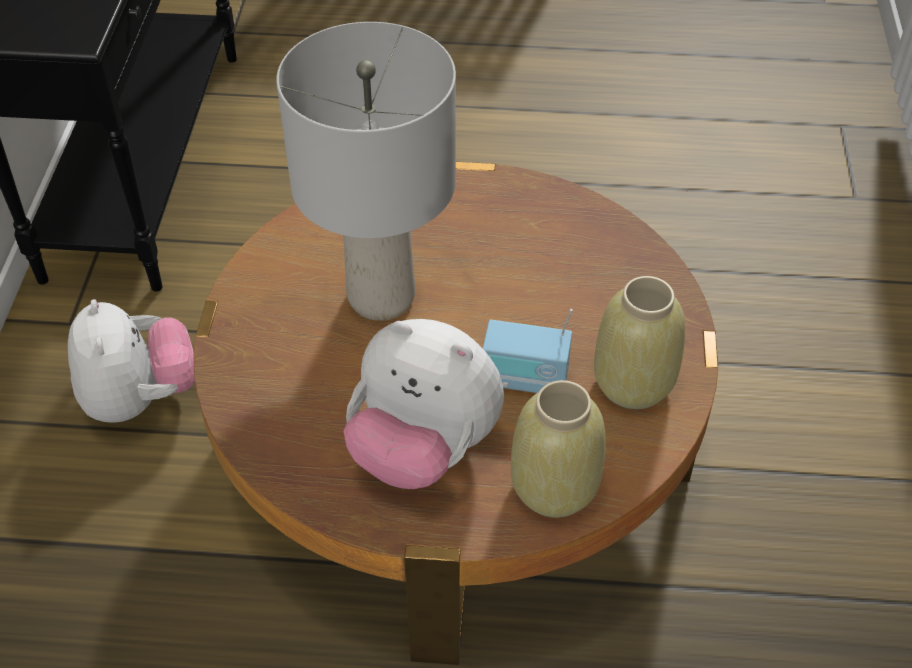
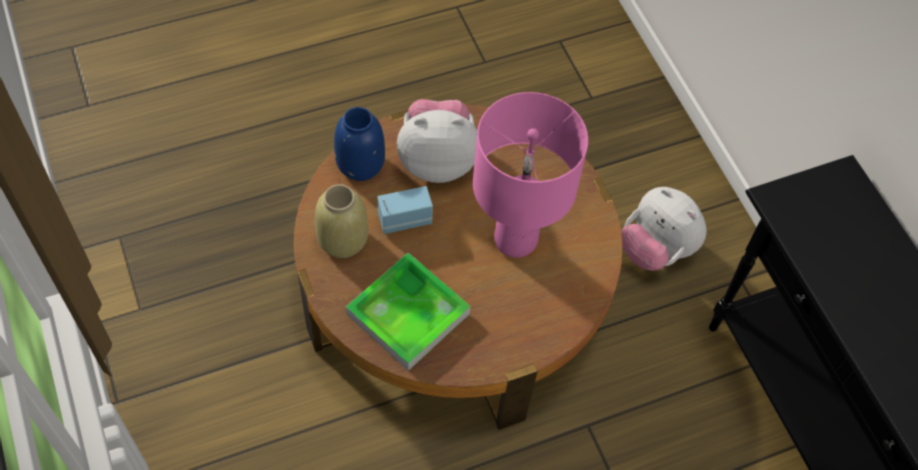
camera: 150 degrees right, 10 degrees up
(380, 297) = (516, 240): grey table lamp -> pink table lamp
(553, 488) = (361, 165): beige vase -> blue vase
(581, 264) = (408, 314): none -> tray

